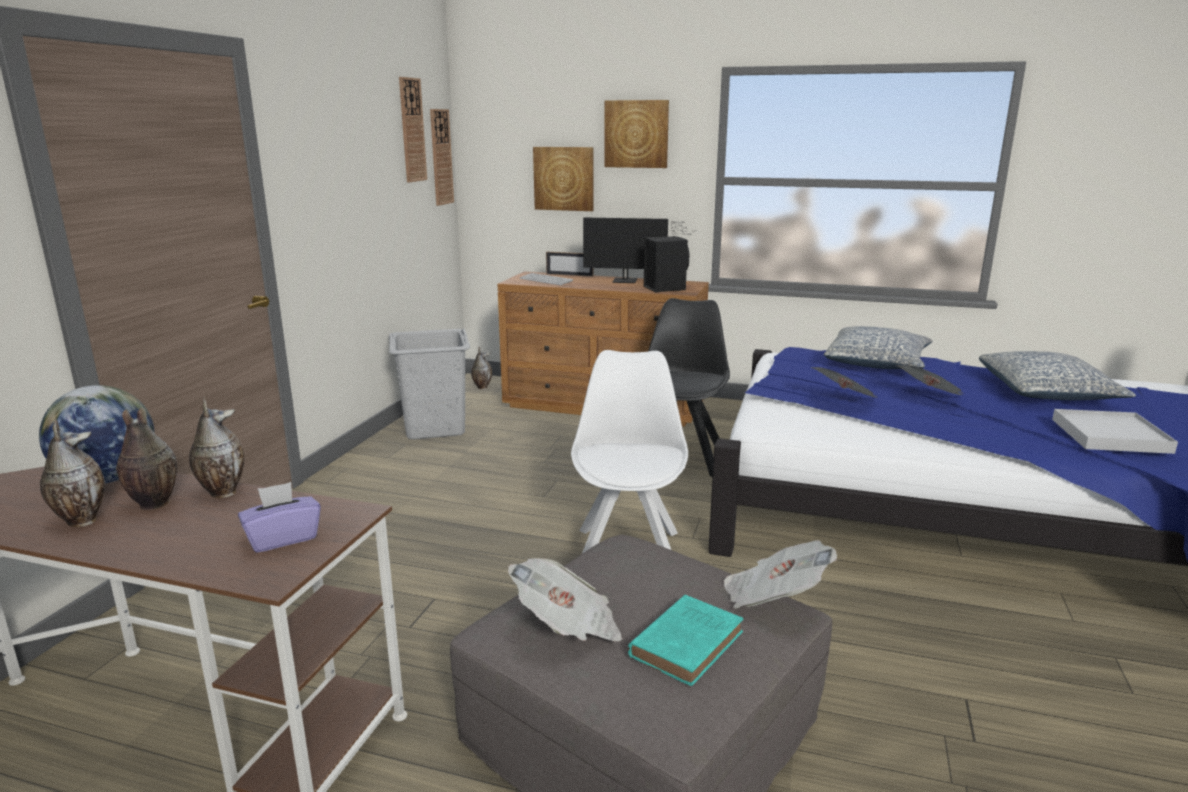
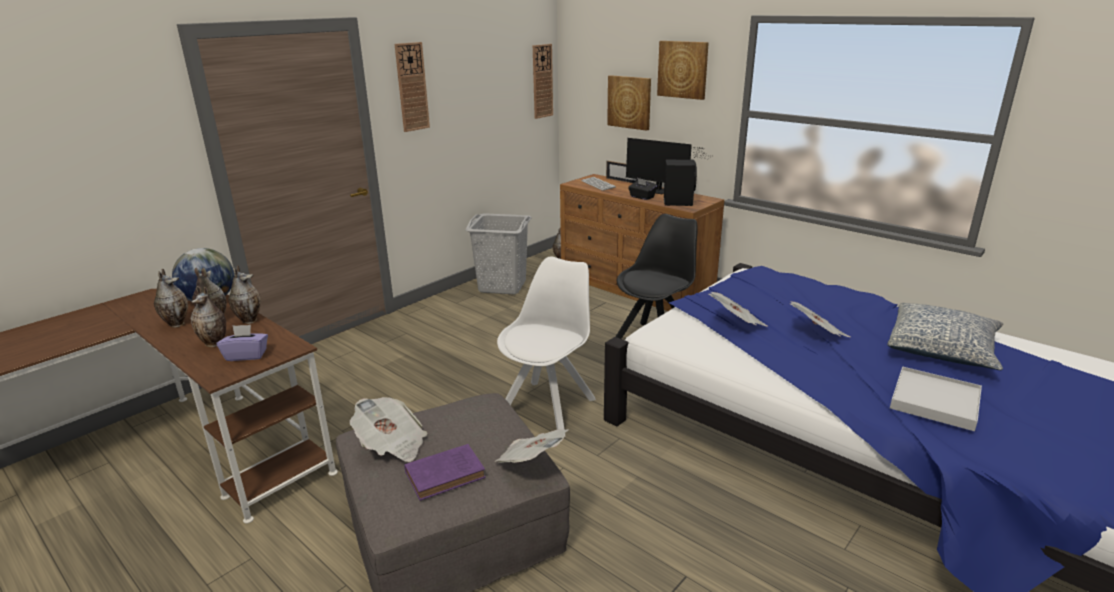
camera: 25 degrees right, 5 degrees up
(200, 533) = (215, 343): none -> vase
(412, 130) = (512, 63): wall clock -> wall clock (412, 87)
(617, 287) = (642, 197): none -> black tissue box
(688, 642) = (447, 474): turquoise book -> purple book
(877, 364) = (815, 294): pillow -> none

